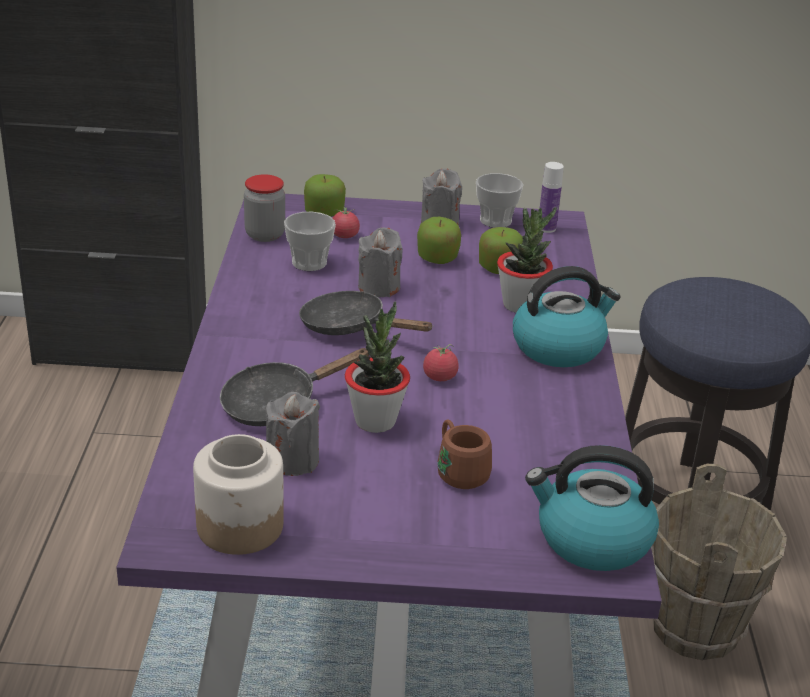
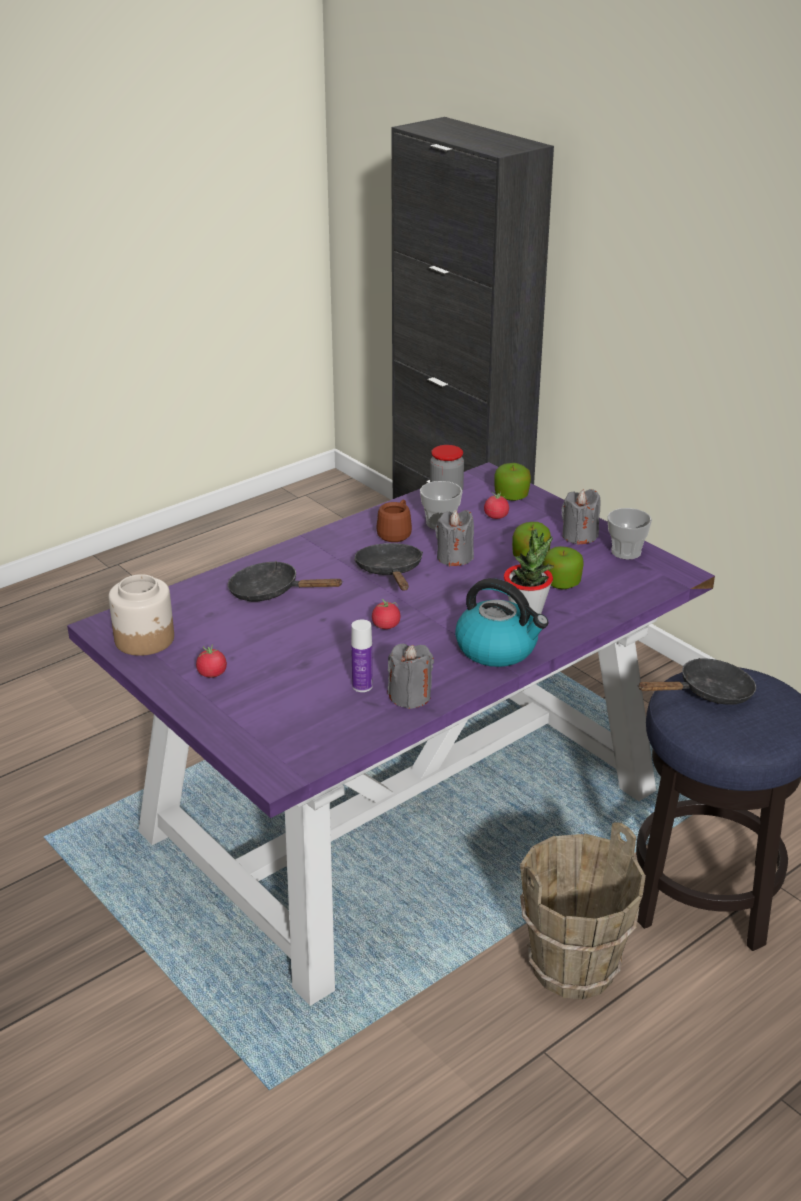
camera: 50 degrees right, 0 degrees up
(292, 460) = (224, 624): grey candle -> grey candle (410, 696)
(375, 421) = (303, 628): potted plant -> none
(378, 516) = (212, 674): none -> tomato
(458, 471) = (295, 678): brown mug -> brown mug (396, 533)
(546, 228) = (655, 573): bottle -> bottle (362, 686)
(591, 539) = (294, 753): kettle -> none
(701, 309) = (708, 693): none -> black frying pan

